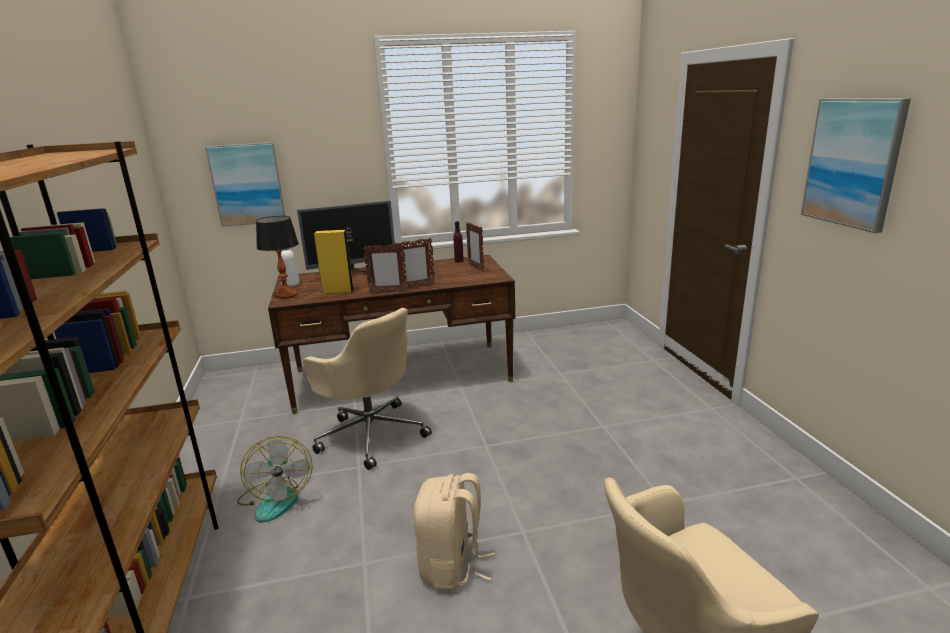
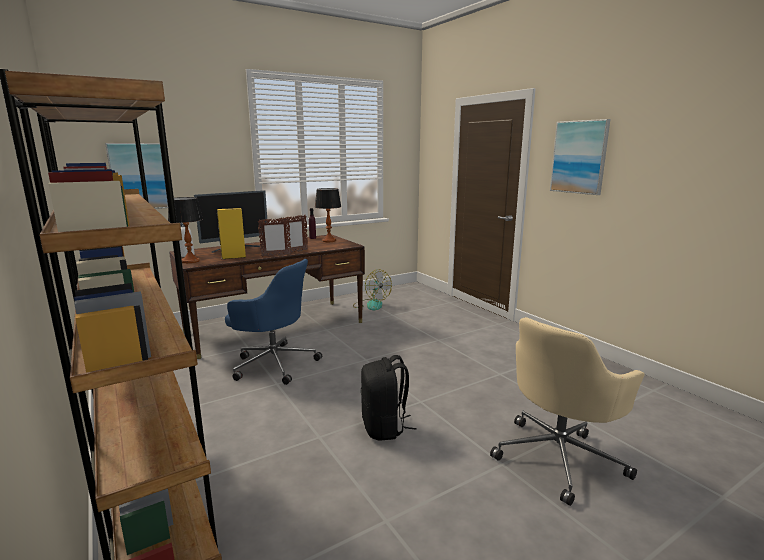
camera: 20 degrees left, 5 degrees down
(276, 499) = (221, 412): fan -> fan (371, 304)
(371, 434) = (274, 363): beige office chair -> blue office chair
(452, 566) = (384, 427): beige backpack -> black backpack
(476, 267) = (329, 241): picture frame -> table lamp

